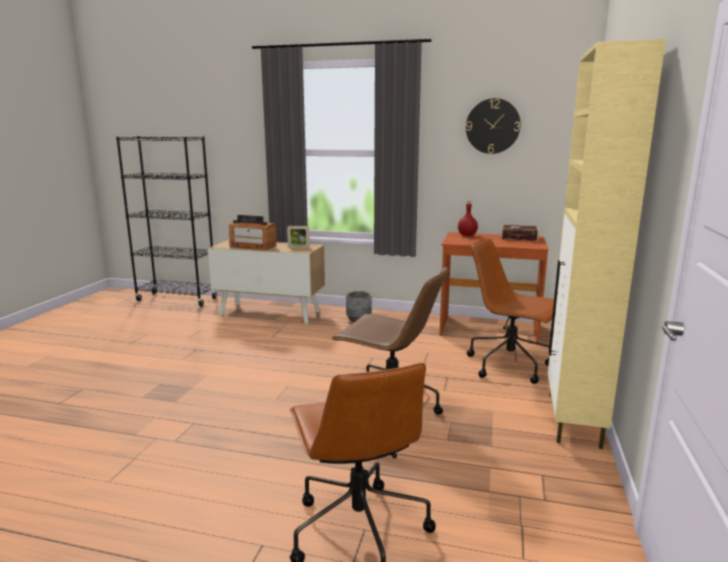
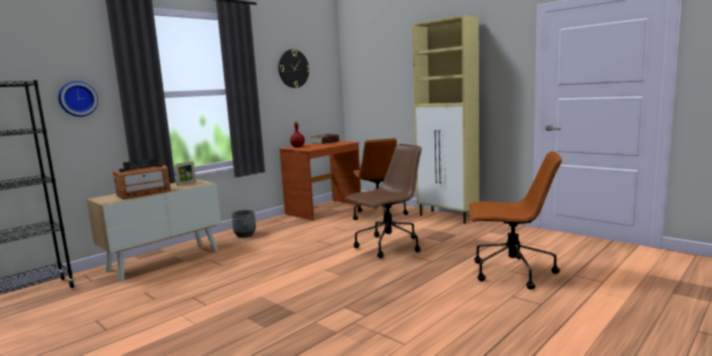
camera: 60 degrees left, 5 degrees down
(241, 152) = (77, 99): none -> wall clock
(510, 366) = (378, 215): brown office chair -> brown office chair turned 75 degrees counterclockwise

